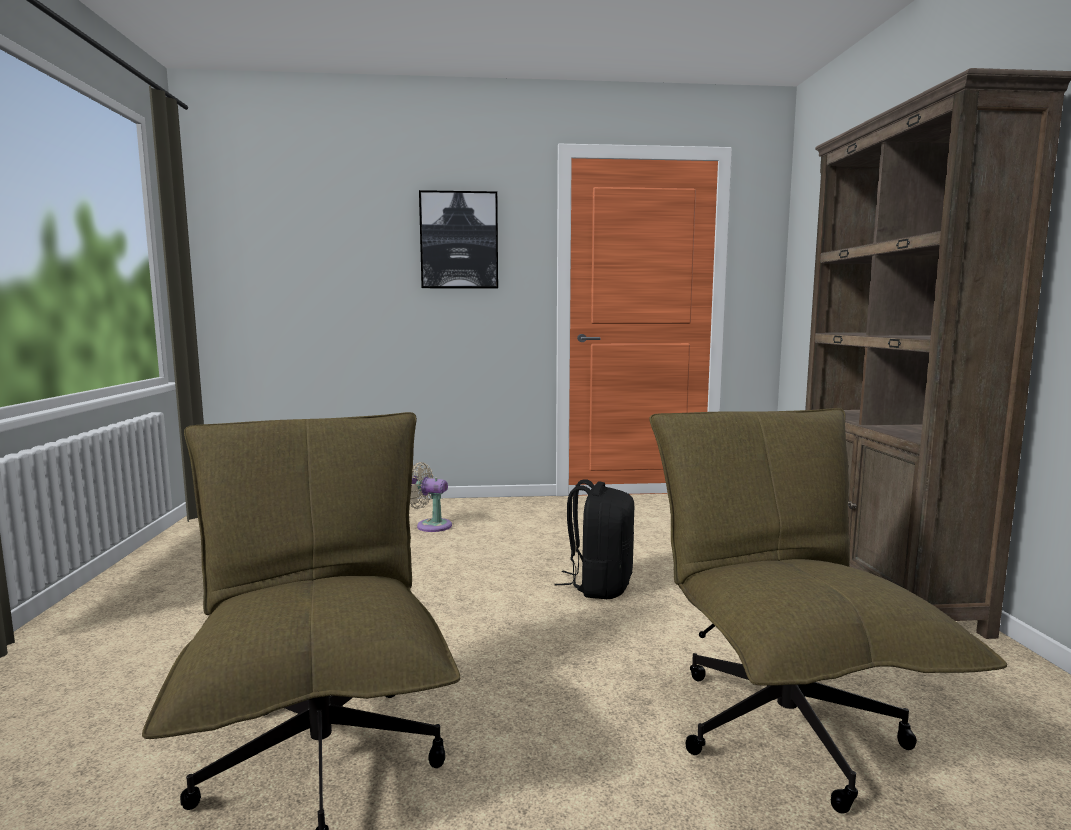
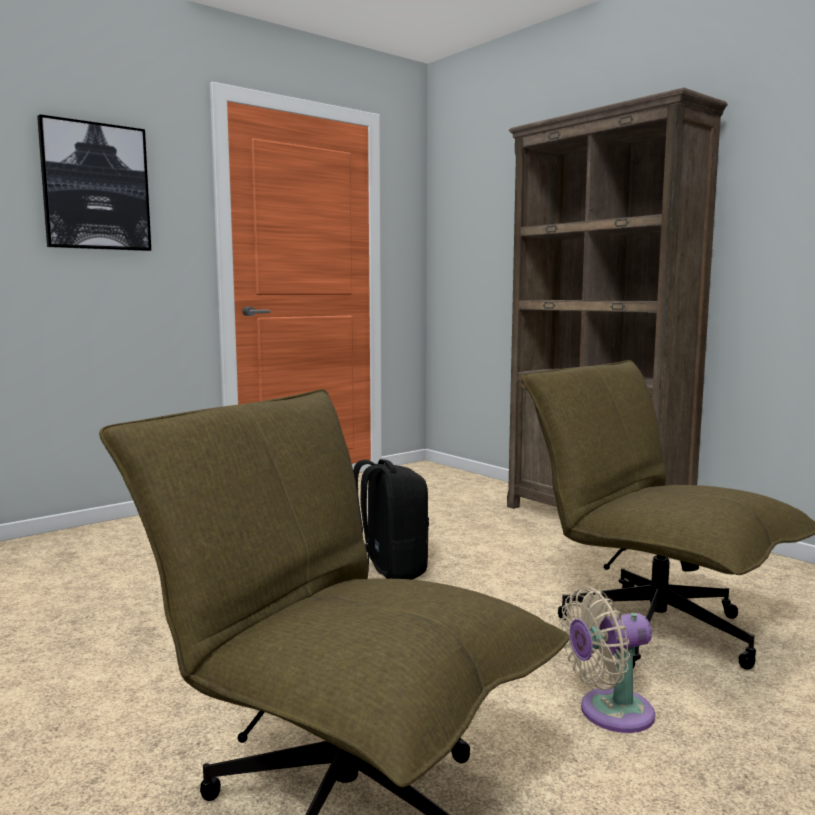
camera: 35 degrees left, 0 degrees up
(430, 525) = (118, 556): beige fan -> beige fan (609, 713)

